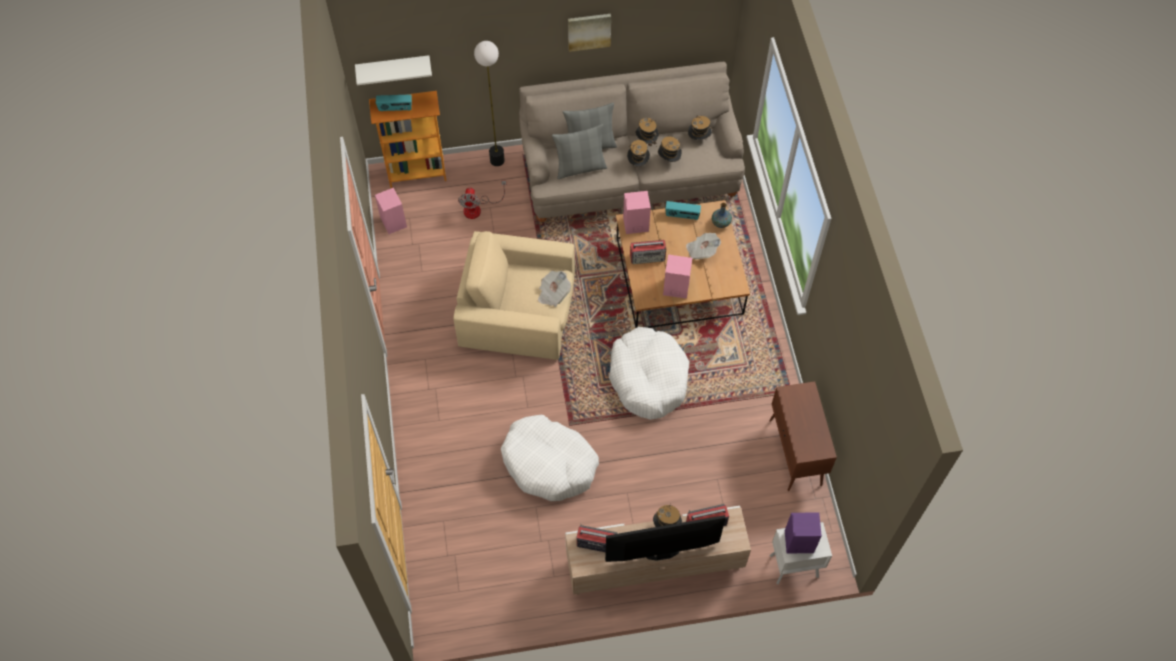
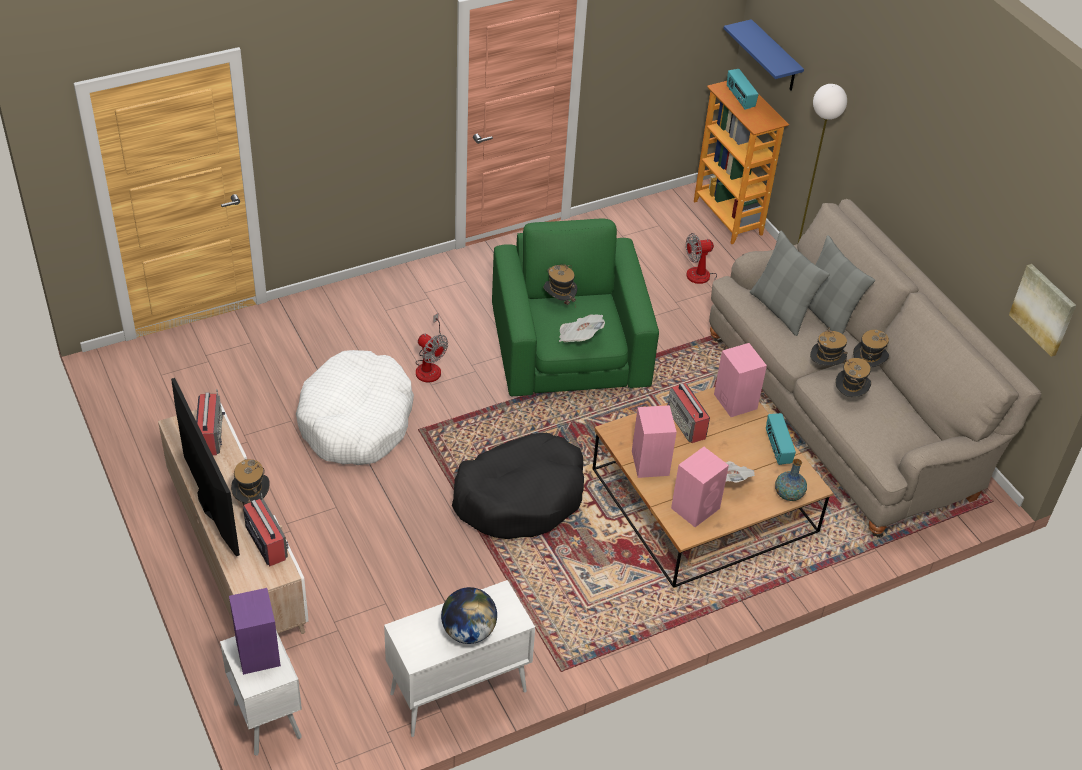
camera: 70 degrees right, 15 degrees down
(393, 68) = (774, 57): white shelf -> blue shelf
(393, 222) = (646, 213): pink speaker -> pink speaker (696, 507)
(508, 403) = (430, 366): none -> fan
(519, 310) = (570, 348): beige armchair -> green armchair
(589, 31) = (937, 186): picture -> picture (1043, 309)
(648, 378) = (520, 497): white dog bed -> black dog bed
(699, 139) = (910, 427): hat -> hat (559, 302)
(795, 453) = (457, 693): brown cabinet -> white cabinet
(811, 417) = (468, 631): none -> globe

